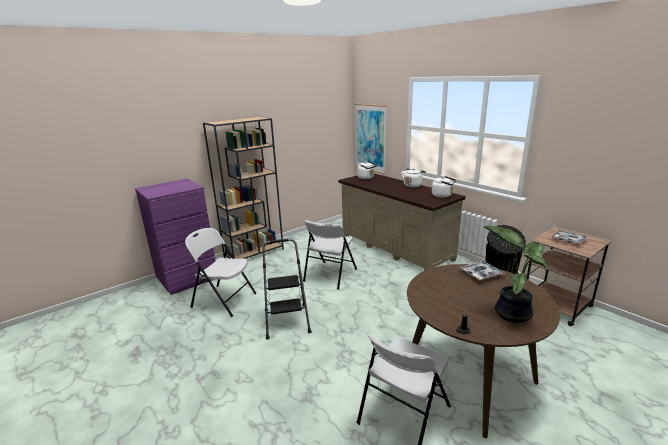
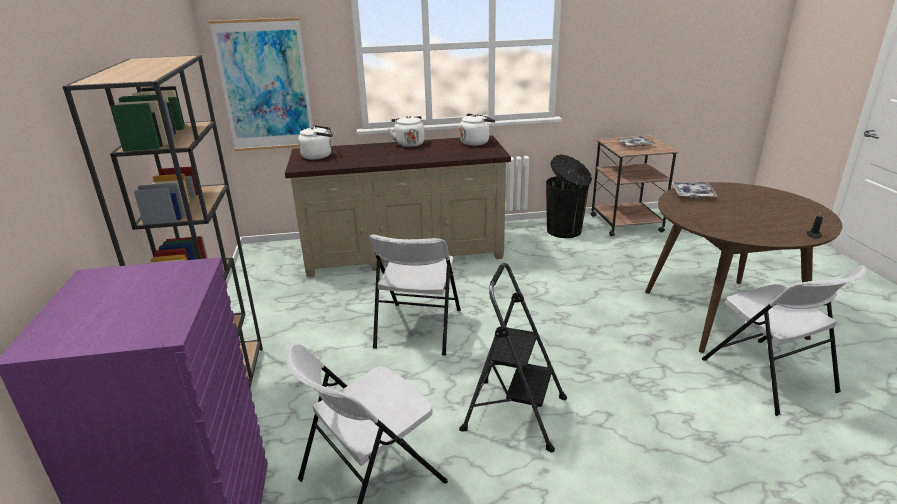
camera: 60 degrees left, 5 degrees up
(330, 275) = (418, 328): white chair -> white chair turned 45 degrees clockwise
(511, 313) = (782, 207): potted plant -> none

